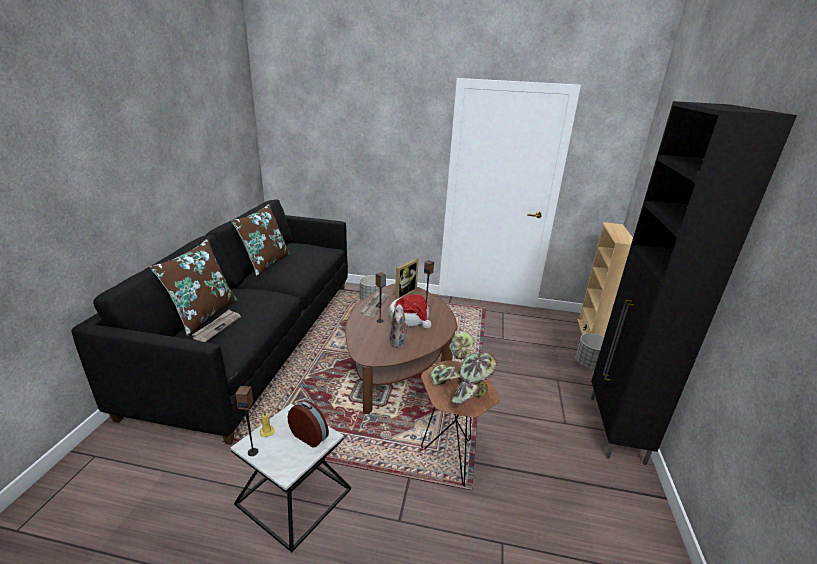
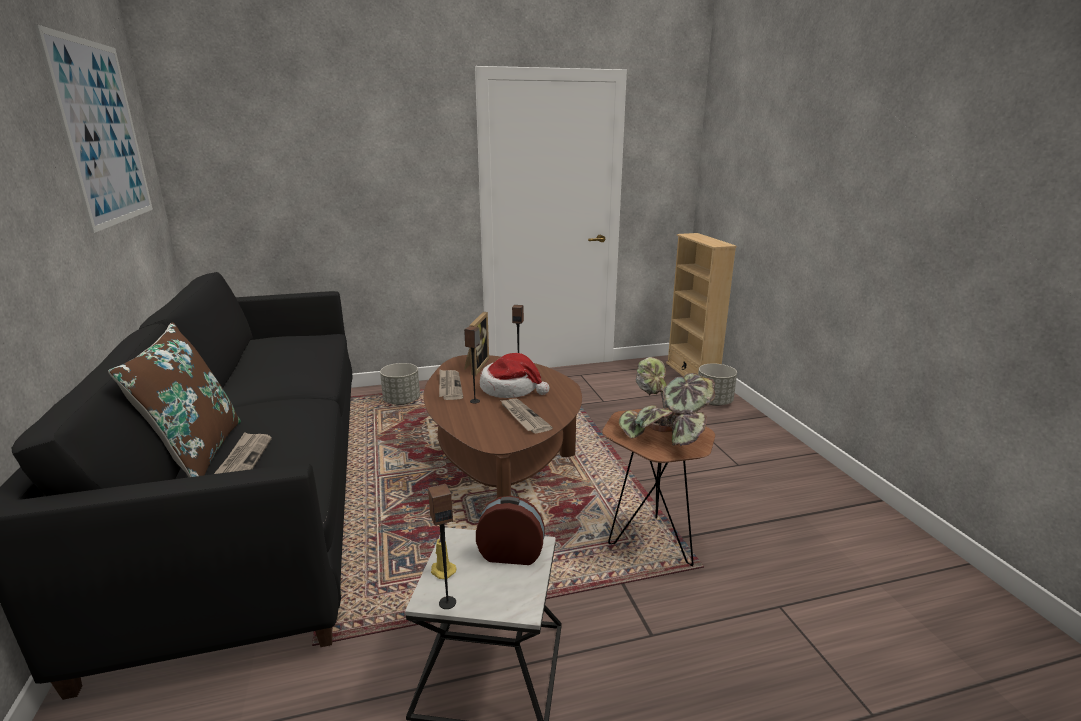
camera: 25 degrees left, 5 degrees down
(213, 118) = (102, 133): none -> picture
(266, 263) = (240, 368): brown pillow -> none
(398, 342) = (523, 417): plush toy -> newspaper
(615, 429) = (788, 454): black cabinet -> none

